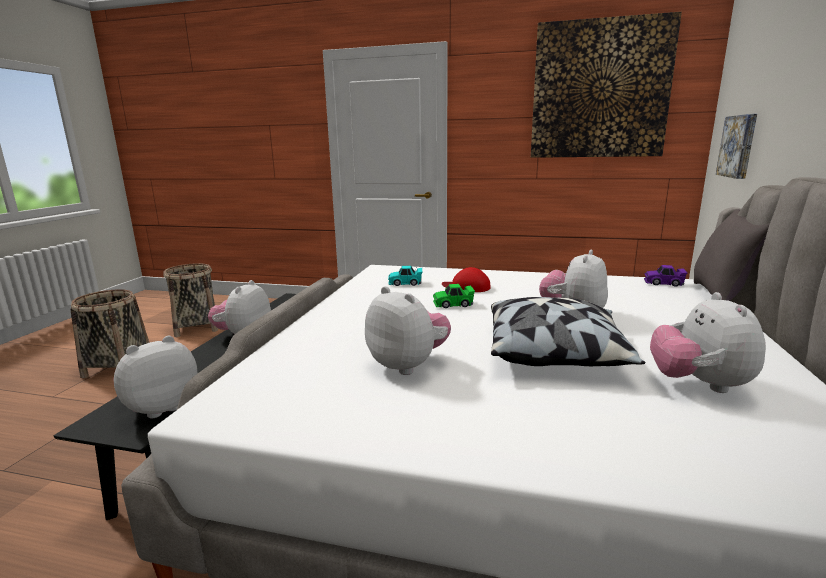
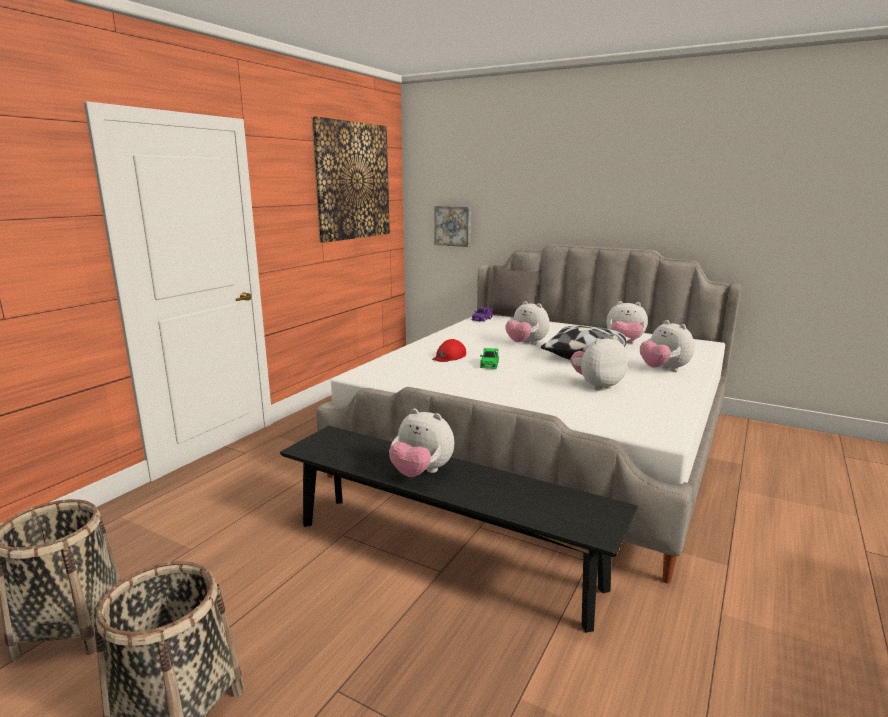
camera: 75 degrees left, 0 degrees up
(161, 407) = (573, 504): plush toy -> plush toy (664, 369)
(405, 283) = (420, 371): turquoise toy car -> none

